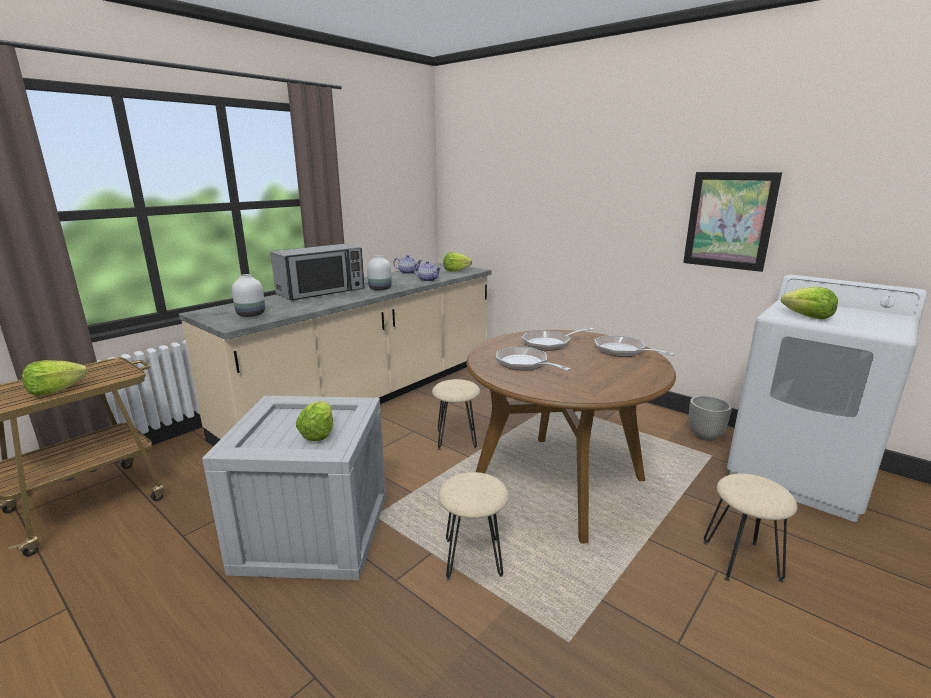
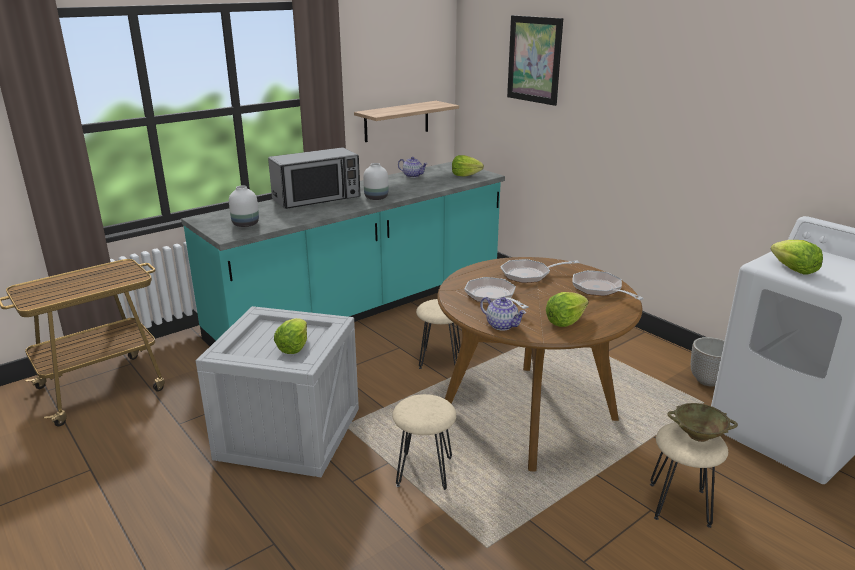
camera: 10 degrees right, 5 degrees up
(56, 390) = (80, 289): lettuce -> lettuce (565, 321)
(369, 396) = (363, 306): beige counter -> turquoise counter
(388, 225) = (396, 121): none -> shelf
(428, 280) = (430, 188): teapot -> teapot (502, 325)
(729, 220) = (751, 149): picture -> picture (534, 59)
(761, 485) = (698, 435): none -> beige bowl

